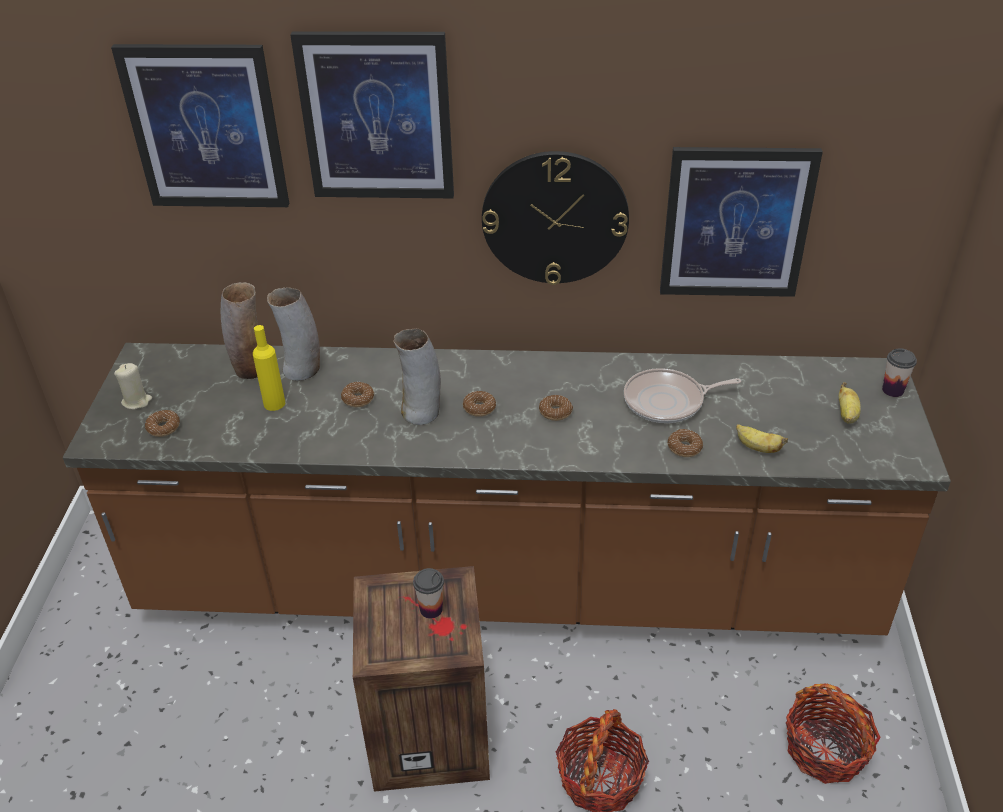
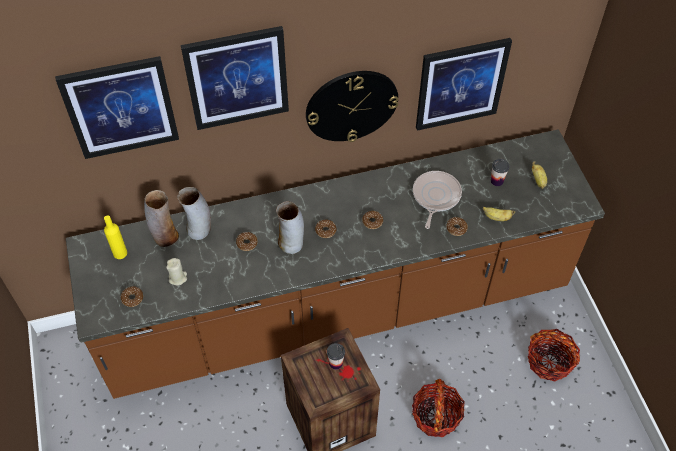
camera: 20 degrees left, 15 degrees up
(137, 401) = (102, 283): beige candle -> beige candle (178, 278)
(274, 403) = (195, 261): yellow bottle -> yellow bottle (120, 253)
(668, 401) = (435, 197): frying pan -> frying pan turned 135 degrees clockwise
(892, 390) = (558, 155): cup -> cup (497, 181)

